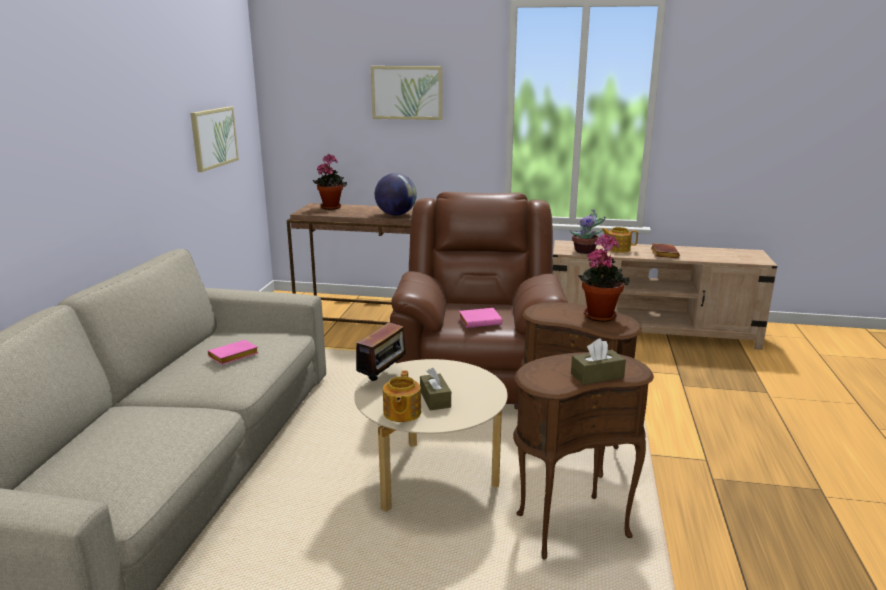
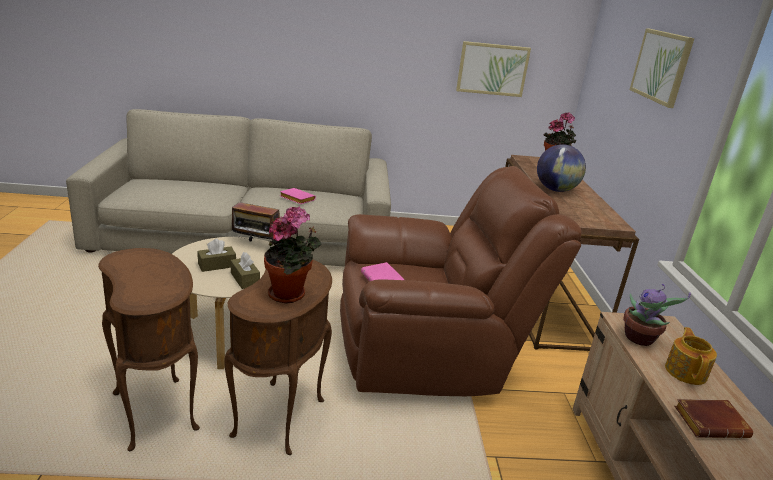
camera: 75 degrees right, 5 degrees up
(401, 413) = (195, 253): teapot -> none
(597, 376) = (129, 280): brown tissue box -> brown tissue box (245, 279)

